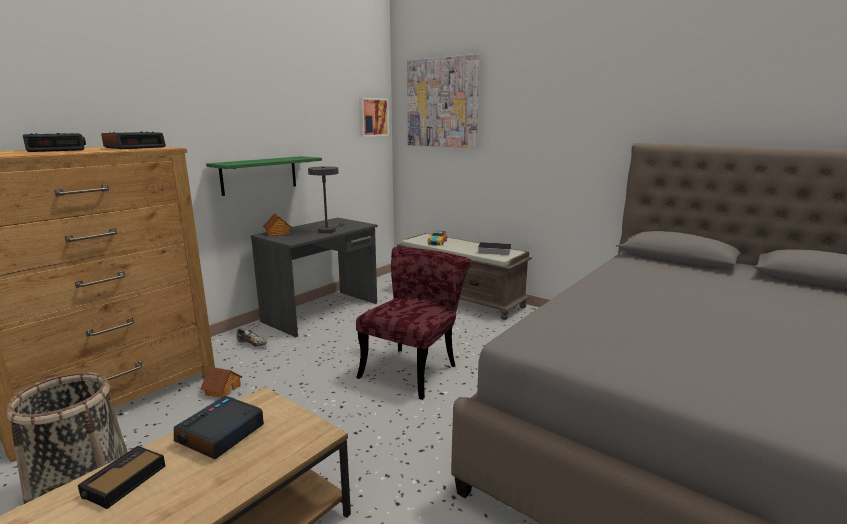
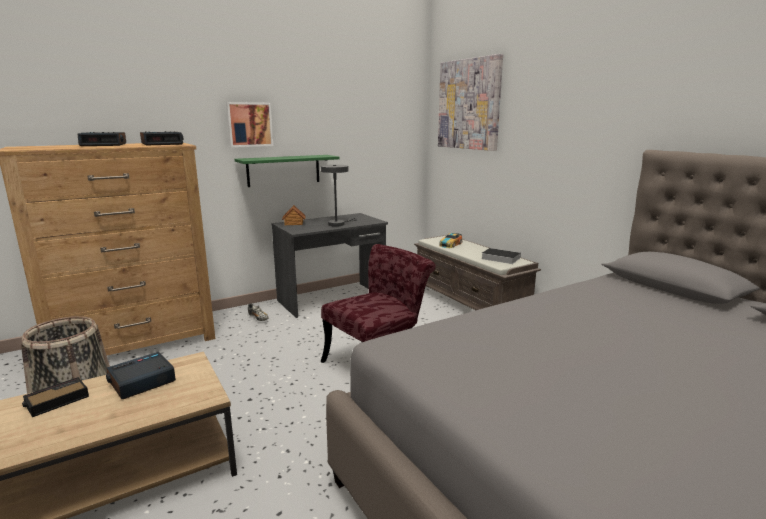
camera: 20 degrees right, 0 degrees up
(222, 390) = (212, 352): toy house -> none
(372, 117) = (405, 118): picture -> picture (249, 124)

